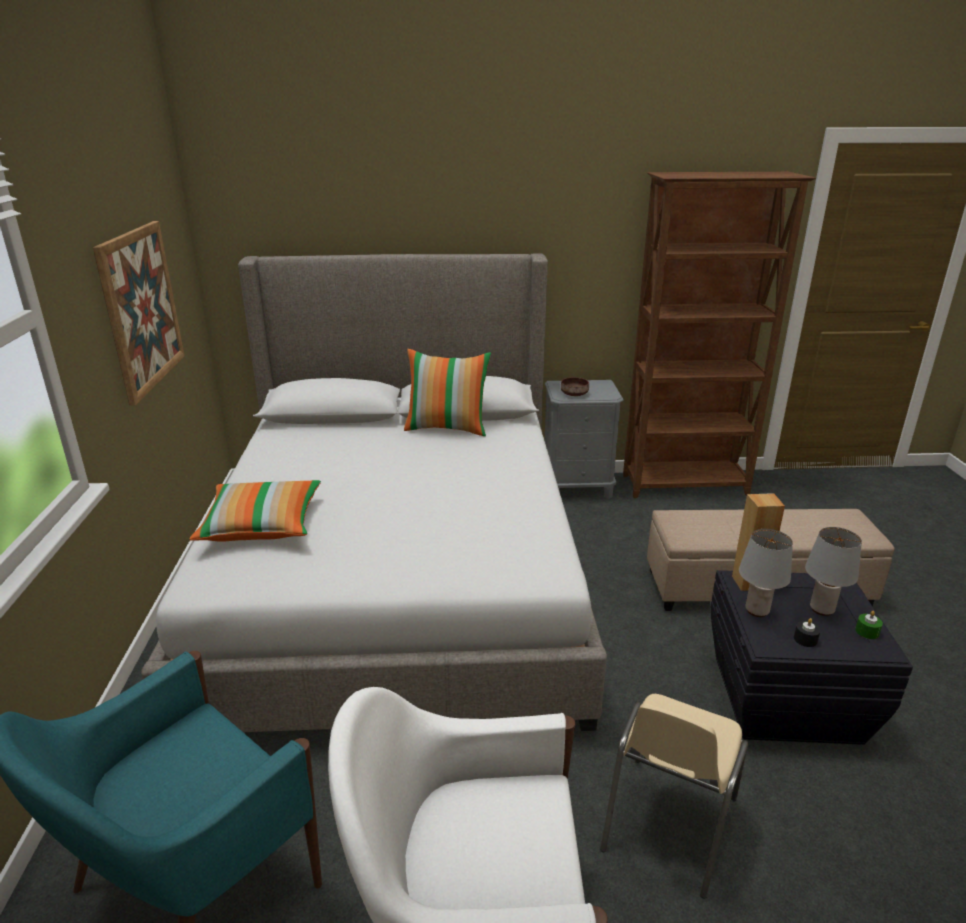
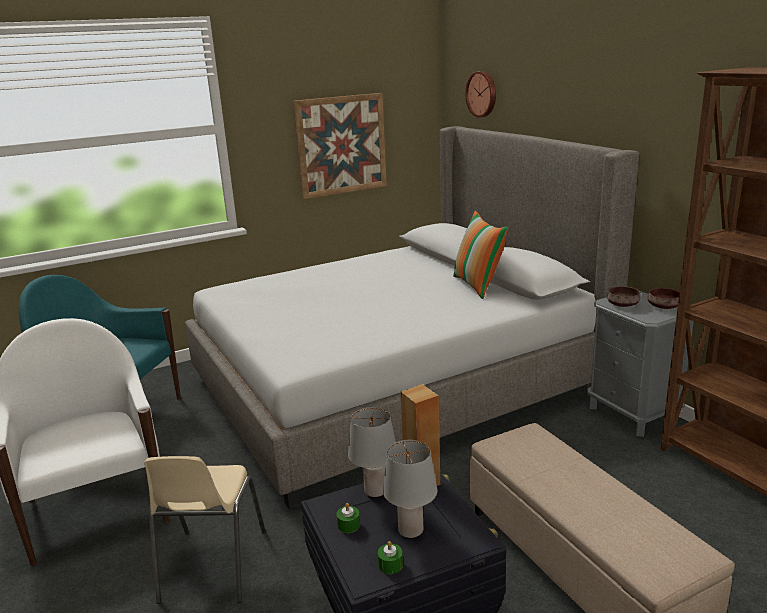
camera: 65 degrees right, 5 degrees down
(262, 525) = (282, 282): pillow -> none
(283, 211) = (482, 94): none -> wall clock
(594, 384) = (664, 307): none -> brown bowl
(667, 824) = (212, 566): beige chair -> beige chair turned 90 degrees counterclockwise
(805, 639) = (348, 525): black candle -> green candle

